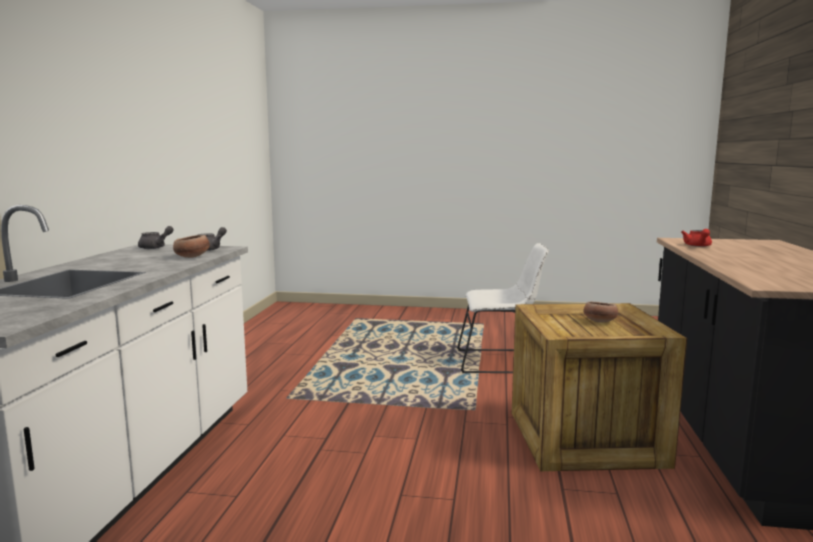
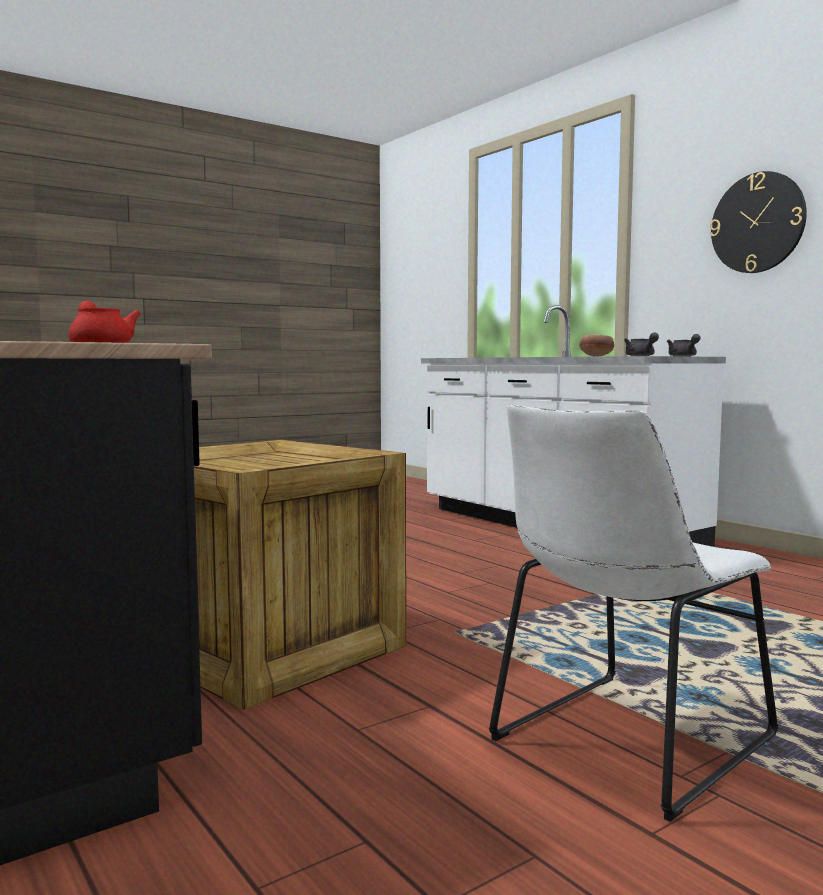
camera: 135 degrees right, 5 degrees down
(103, 123) = (757, 223): none -> wall clock
(599, 322) = (259, 464): bowl -> none

